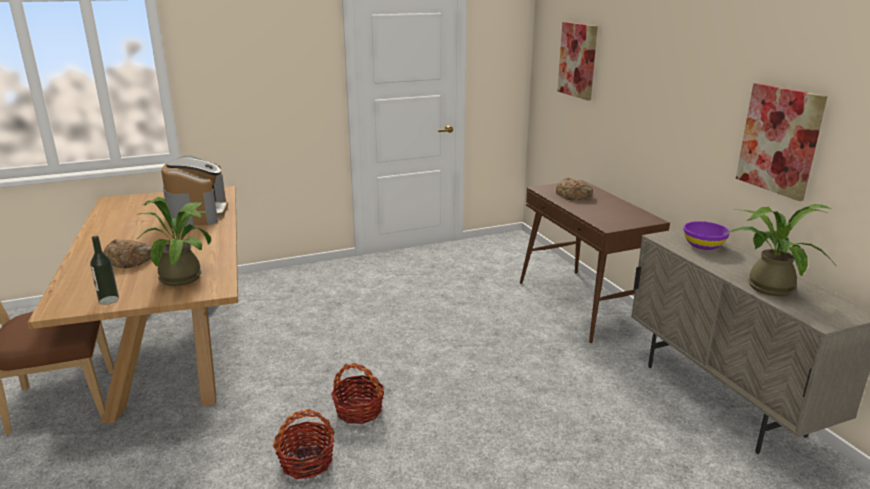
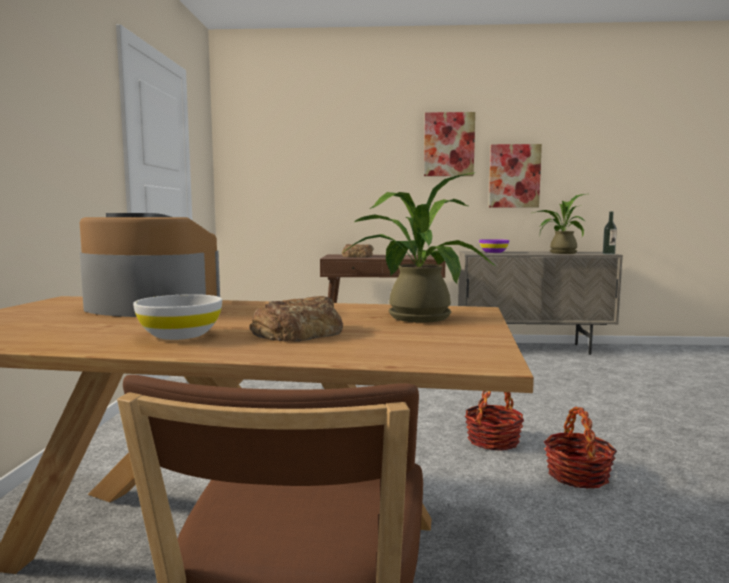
camera: 65 degrees left, 15 degrees down
(108, 300) = (470, 340): bottle -> bottle (608, 254)
(120, 239) = (180, 335): none -> white bowl
(578, 60) = (294, 155): picture -> picture (449, 144)

